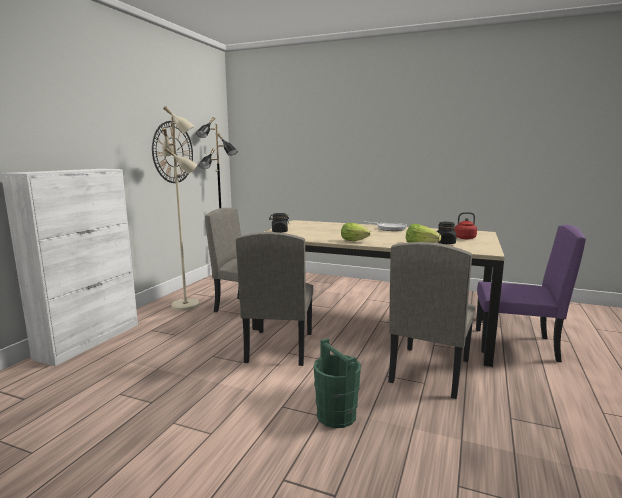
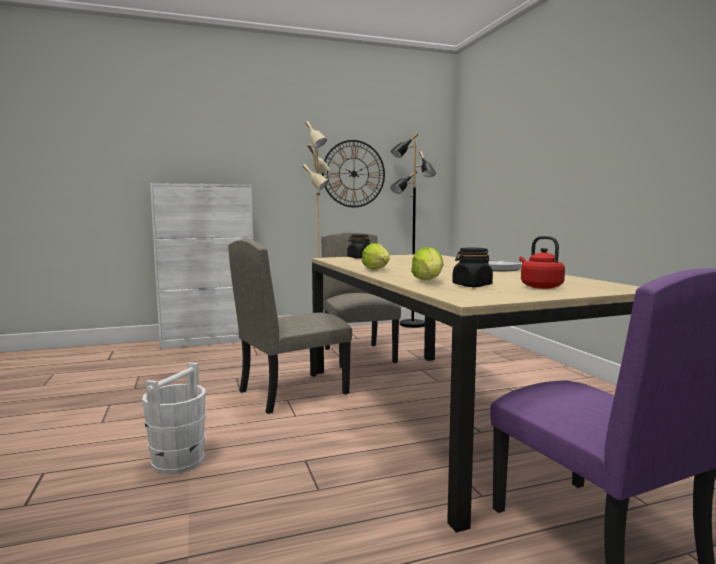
camera: 50 degrees right, 5 degrees down
(336, 416) = (177, 461): green bucket -> white bucket
(428, 371) = (359, 483): beige chair -> none

